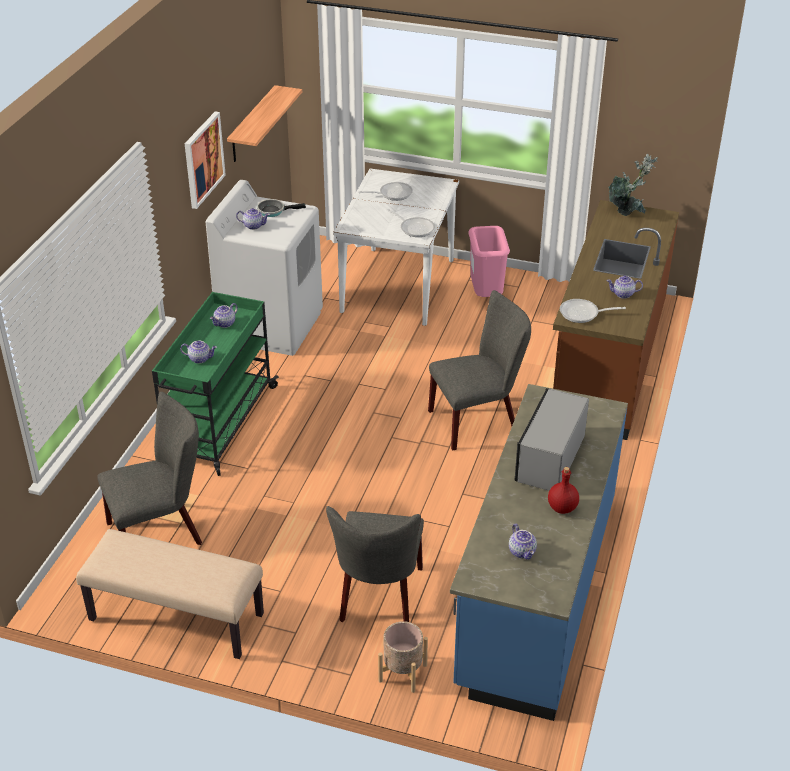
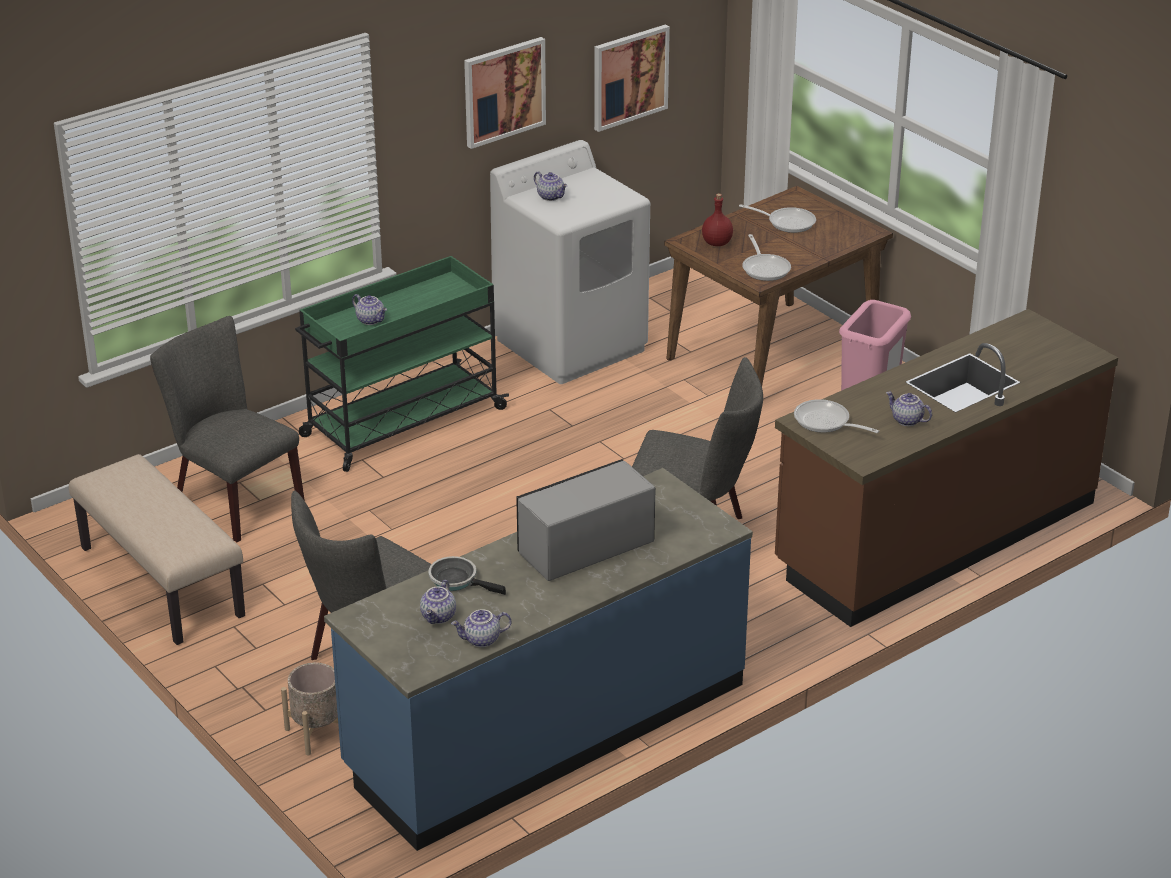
camera: 35 degrees right, 5 degrees down
(161, 532) = (231, 500): grey chair -> grey chair turned 150 degrees counterclockwise
(225, 324) = (437, 295): teapot -> teapot (481, 640)
(252, 125) = (629, 77): shelf -> picture
(273, 211) = (592, 188): frying pan -> frying pan (457, 580)
(398, 284) = (773, 353): white dining table -> brown dining table
(562, 507) = (535, 596): red bottle -> red bottle (717, 243)
(628, 212) = (1045, 334): potted plant -> none

